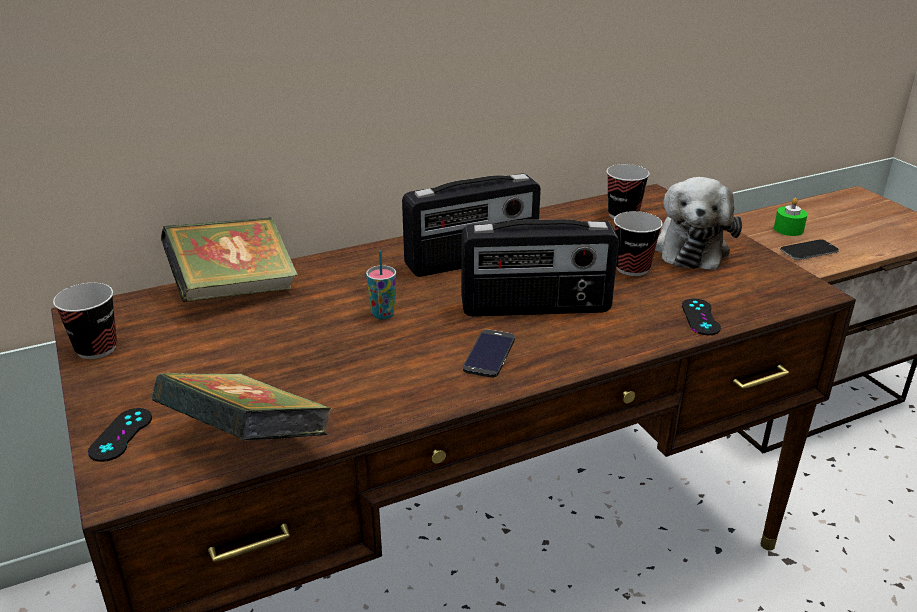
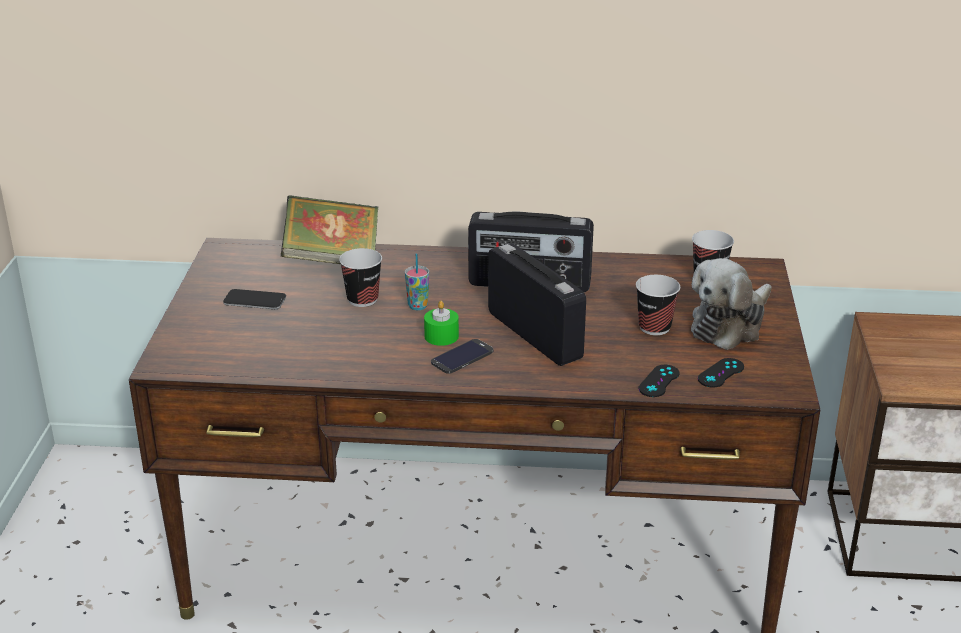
camera: 30 degrees right, 0 degrees up
(96, 348) = (212, 274): cup -> cup (362, 299)
(121, 435) = (186, 334): black game controller -> black game controller (721, 373)
(248, 444) = (252, 363): book -> none
(535, 308) = (535, 335): radio -> radio turned 150 degrees counterclockwise
(788, 229) = (926, 343): green candle -> green candle (441, 336)
(809, 251) = (917, 369): phone -> phone (255, 301)

